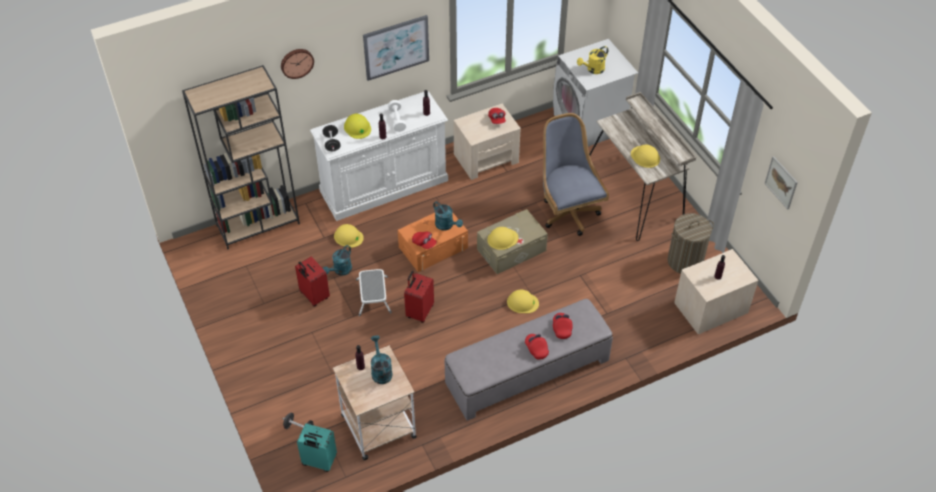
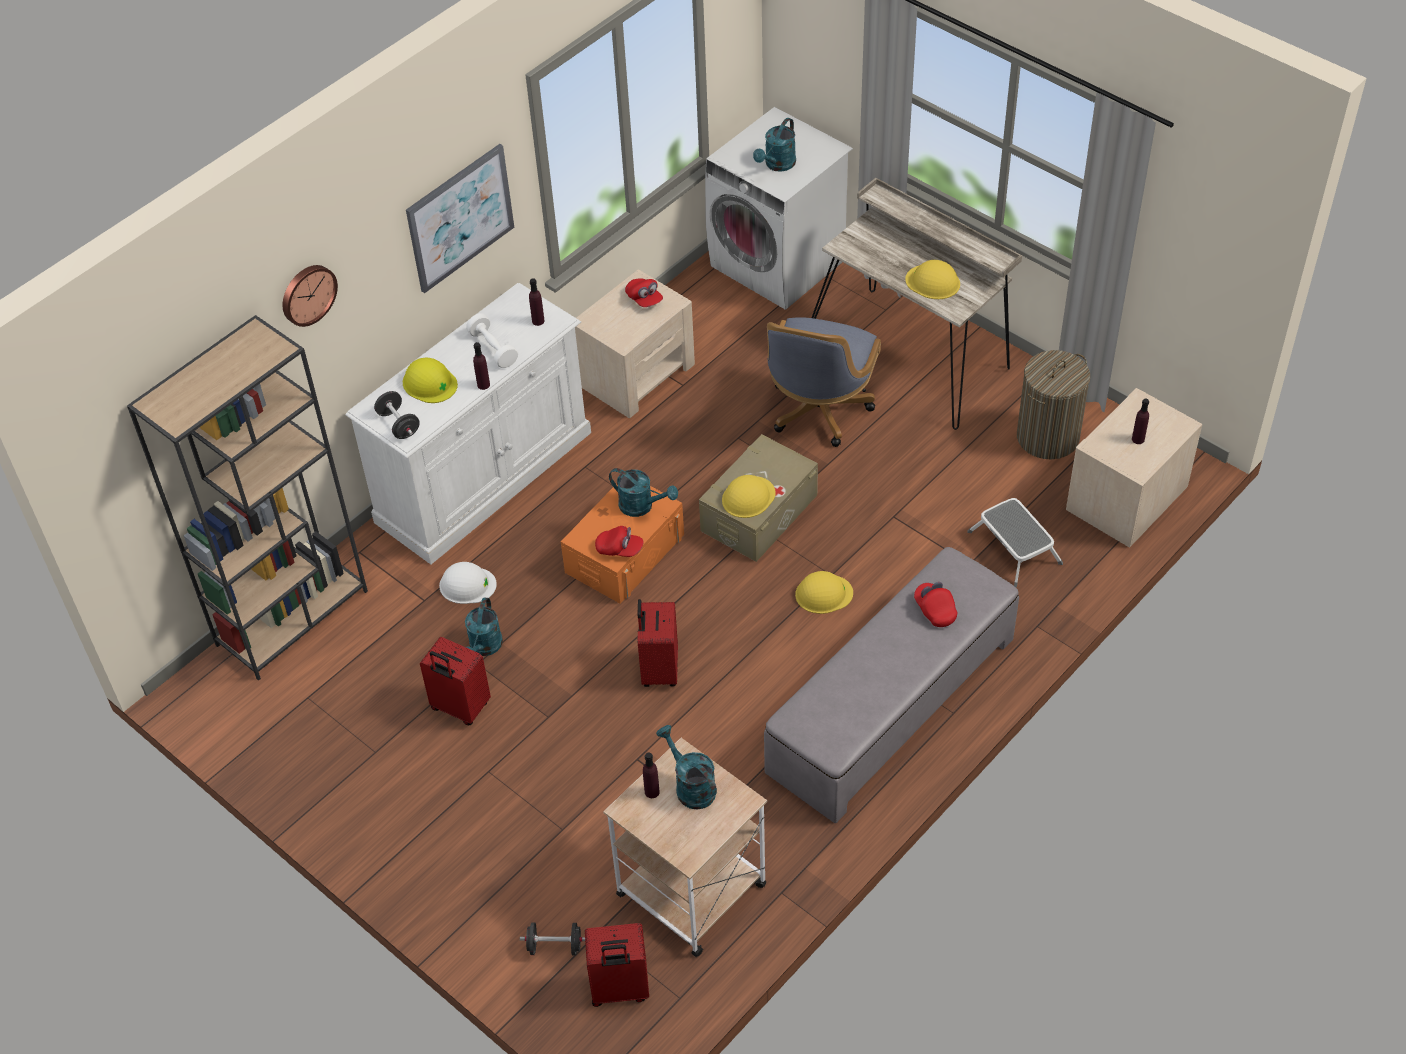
camera: 20 degrees left, 0 degrees up
(319, 461) = (619, 989): turquoise suitcase -> red suitcase
(348, 237) = (467, 585): yellow hard hat -> white hard hat
(373, 296) = (564, 671): grey step ladder -> grey step ladder (1014, 548)
(536, 349) = (912, 658): red cap -> none
(567, 210) = (817, 417): blue office chair -> blue office chair turned 120 degrees counterclockwise
(593, 70) = (777, 165): yellow watering can -> turquoise watering can
(781, 182) = (1204, 248): picture -> none

